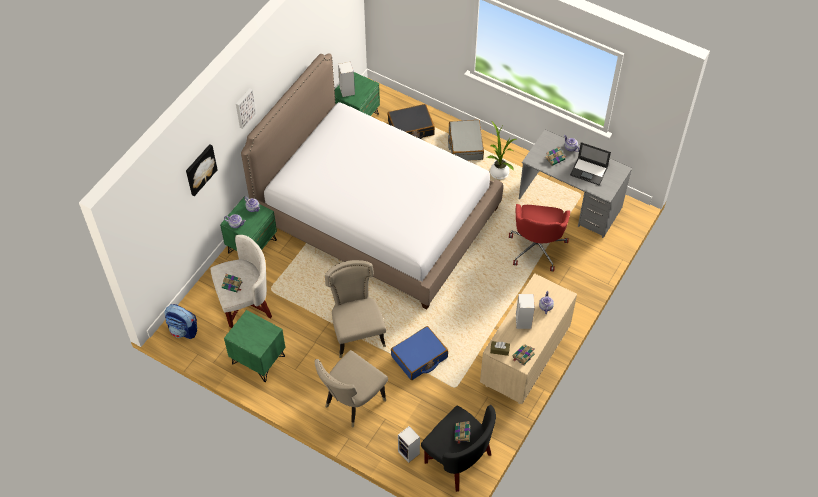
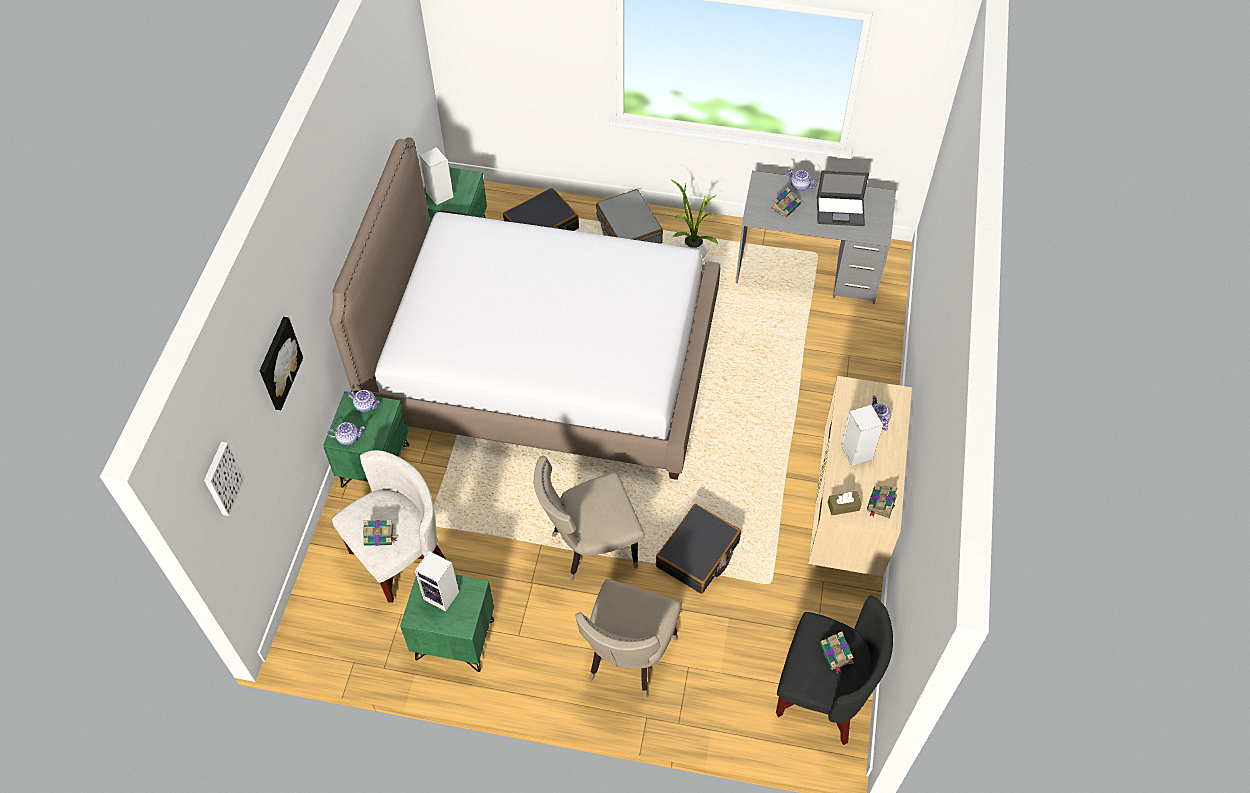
camera: 20 degrees left, 0 degrees up
(183, 330) = (316, 631): backpack -> none
(244, 108) = (317, 245): picture -> picture (221, 478)
(357, 333) = (589, 548): beige chair -> beige chair turned 75 degrees counterclockwise
(409, 453) = (748, 708): speaker -> speaker (443, 595)
(419, 357) = (698, 555): blue suitcase -> black suitcase
(537, 247) = (791, 342): red office chair -> none

